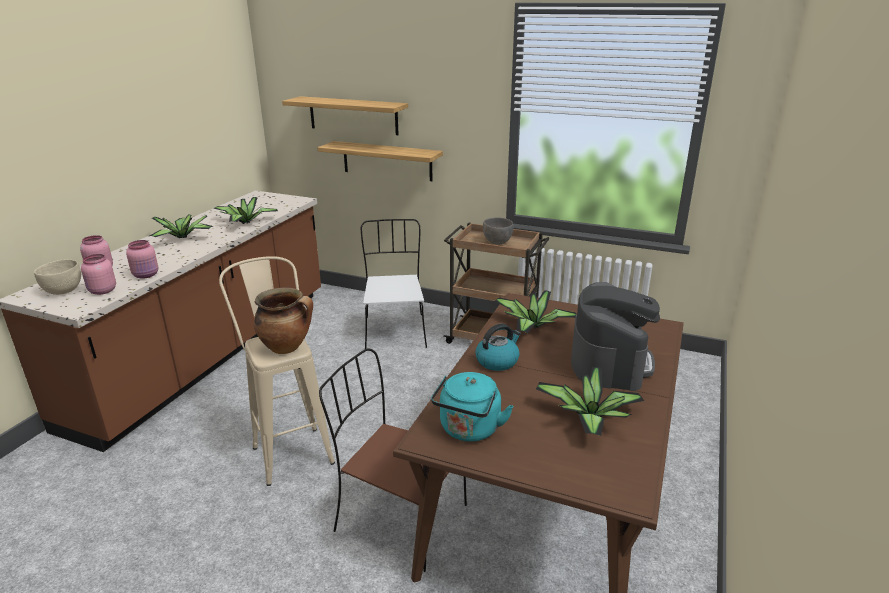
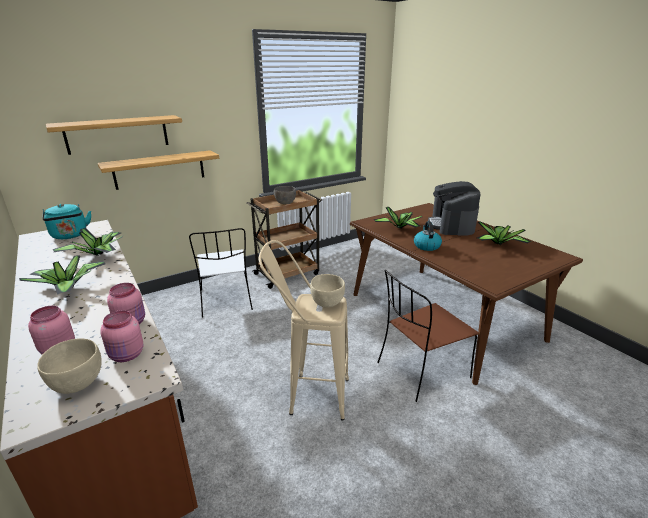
camera: 55 degrees left, 0 degrees up
(287, 347) = (327, 303): cooking pot -> beige bowl
(395, 331) = (226, 301): white chair -> white chair turned 135 degrees counterclockwise
(469, 430) = (491, 272): turquoise kettle -> turquoise kettle (70, 235)
(610, 361) = (451, 225): coffee machine -> coffee machine turned 135 degrees counterclockwise

